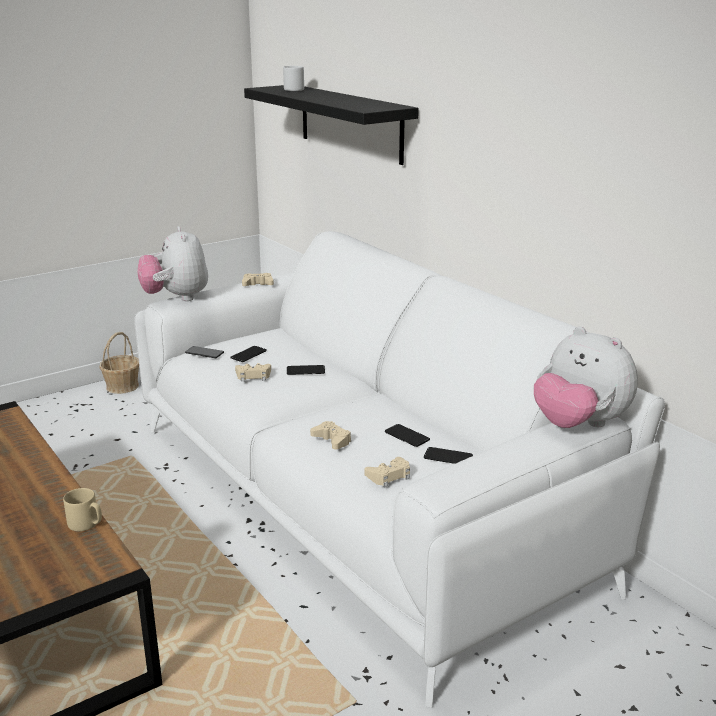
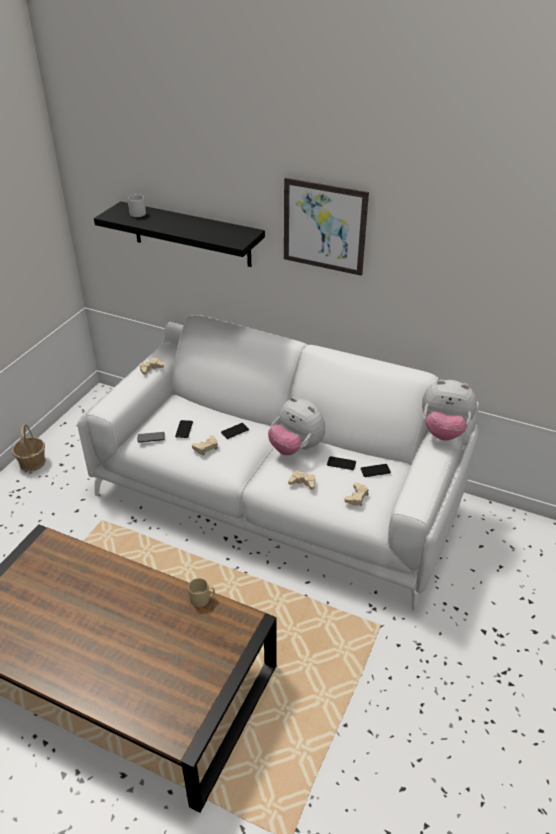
camera: 30 degrees left, 15 degrees up
(176, 298) = (106, 401): plush toy -> plush toy (296, 448)
(480, 94) = (324, 226): none -> picture

